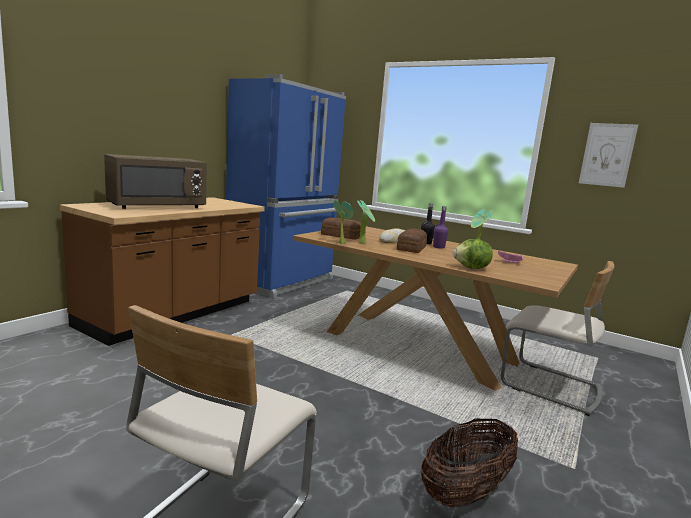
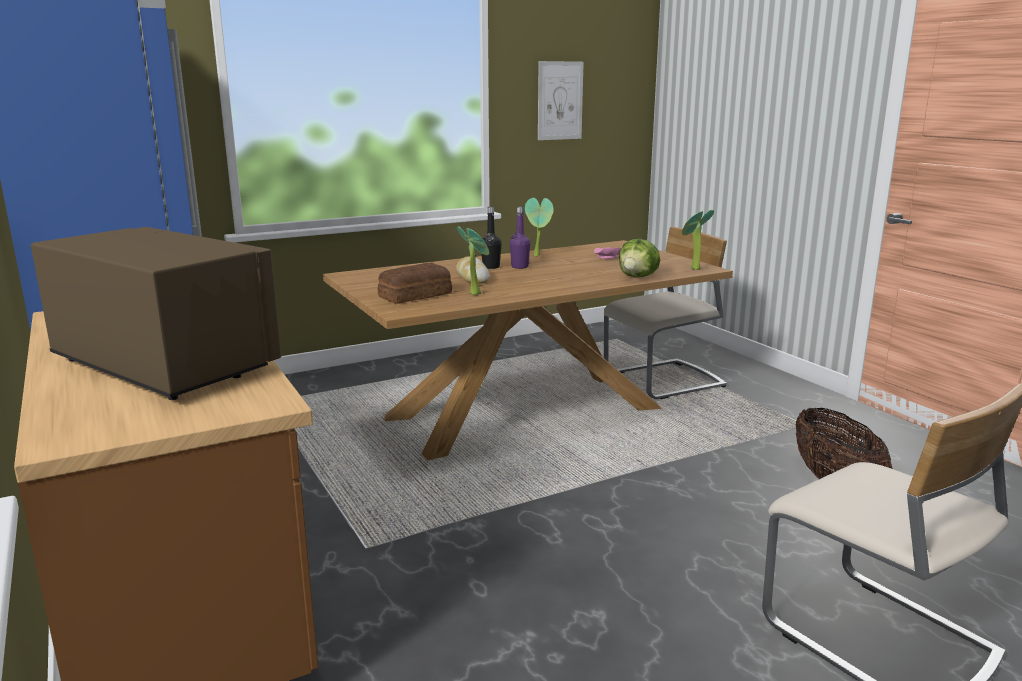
camera: 60 degrees left, 5 degrees up
(157, 206) = (163, 366): brown microwave -> brown microwave turned 45 degrees counterclockwise
(341, 243) = (469, 304): potted plant -> potted plant (693, 269)
(412, 248) = (521, 278): bread -> none

